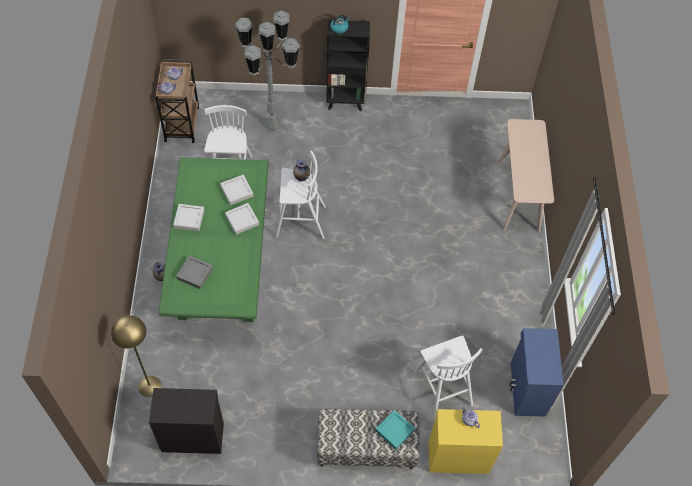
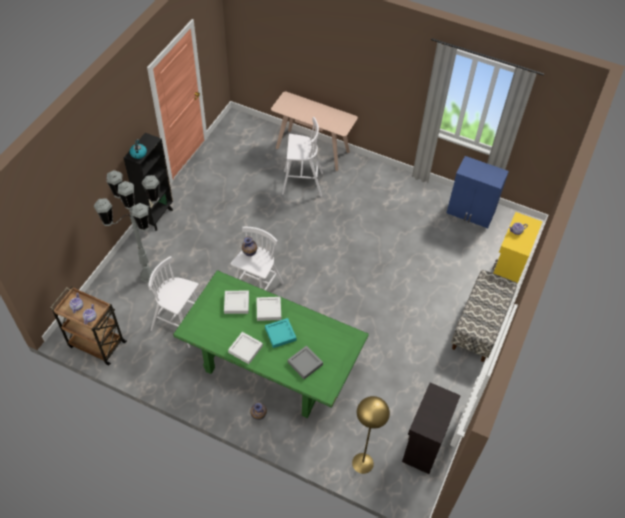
camera: 65 degrees left, 5 degrees down
(394, 430) = (492, 289): turquoise tray -> turquoise tray (280, 334)
(441, 388) = (450, 260): white stool -> white stool (301, 183)

